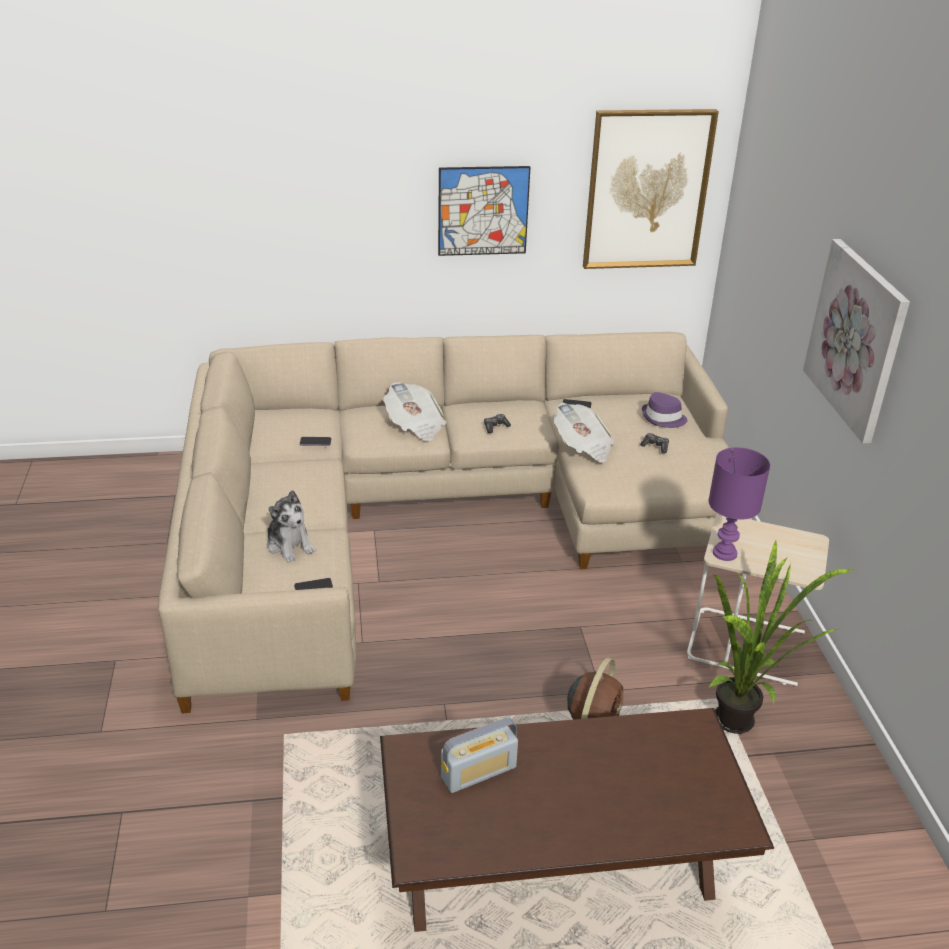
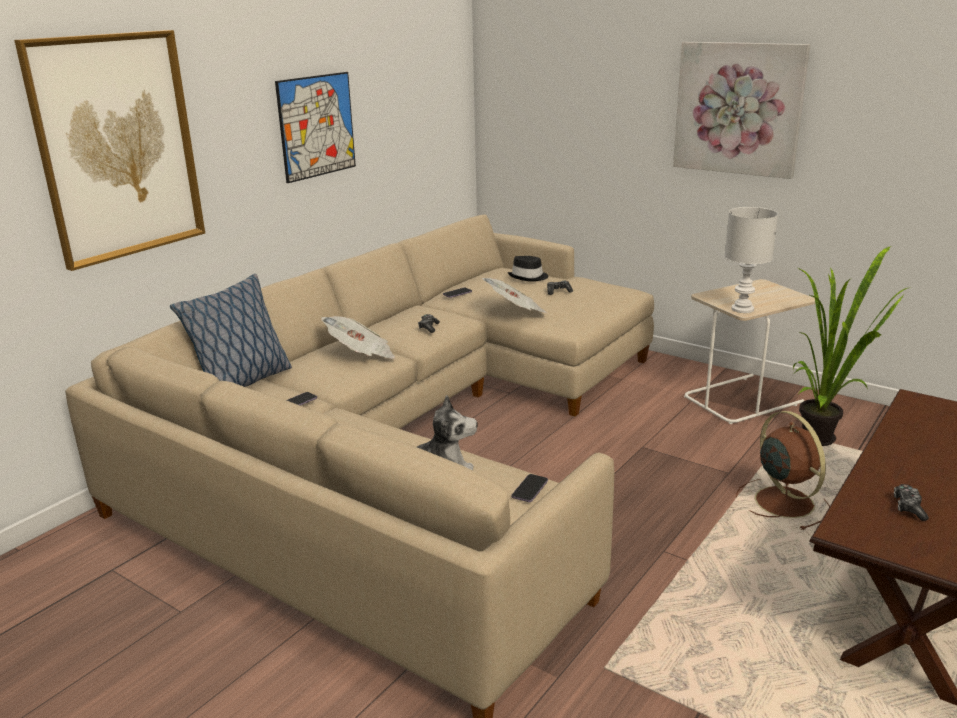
camera: 45 degrees left, 10 degrees down
(313, 409) = (242, 384): none -> pillow
(478, 772) = (909, 508): radio -> game controller
(647, 190) = (427, 87): picture -> picture (118, 147)
(663, 418) = (528, 277): purple hat -> black hat
(724, 552) = (741, 309): purple table lamp -> white table lamp

